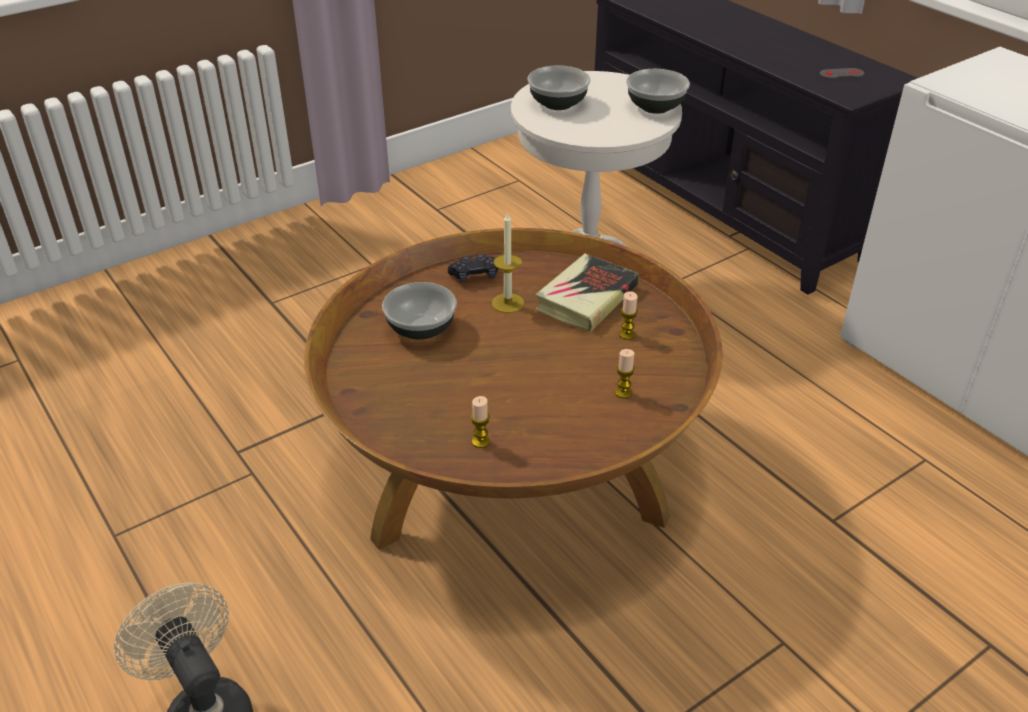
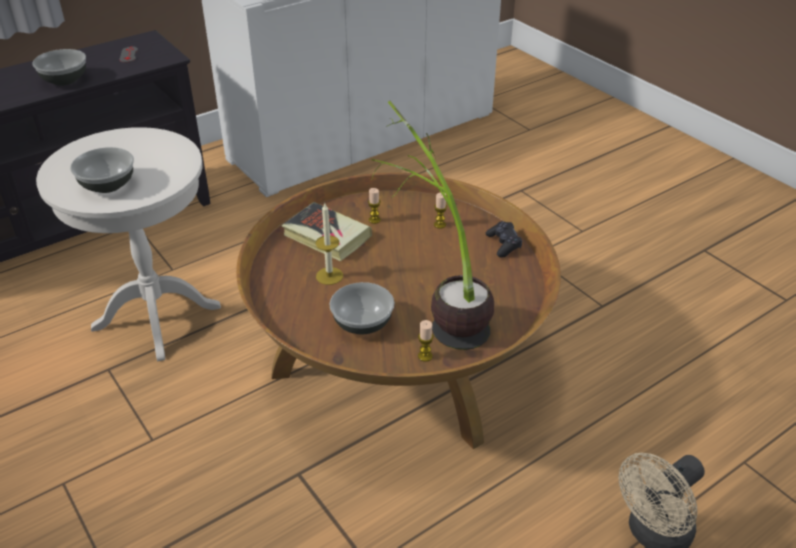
camera: 90 degrees left, 0 degrees up
(441, 387) = (438, 309): none -> potted plant
(474, 276) = (286, 294): black game controller -> black game controller (503, 244)
(480, 441) = (498, 288): candle -> candle (425, 356)
(654, 107) = (137, 138): bowl -> bowl (64, 80)

